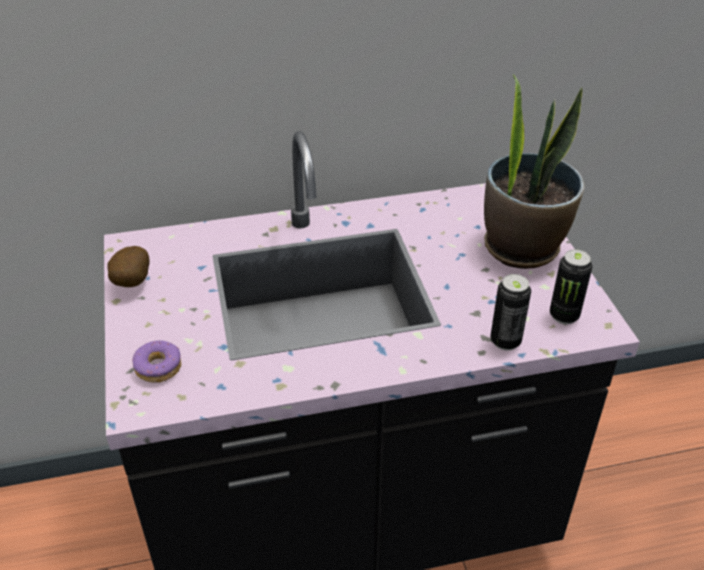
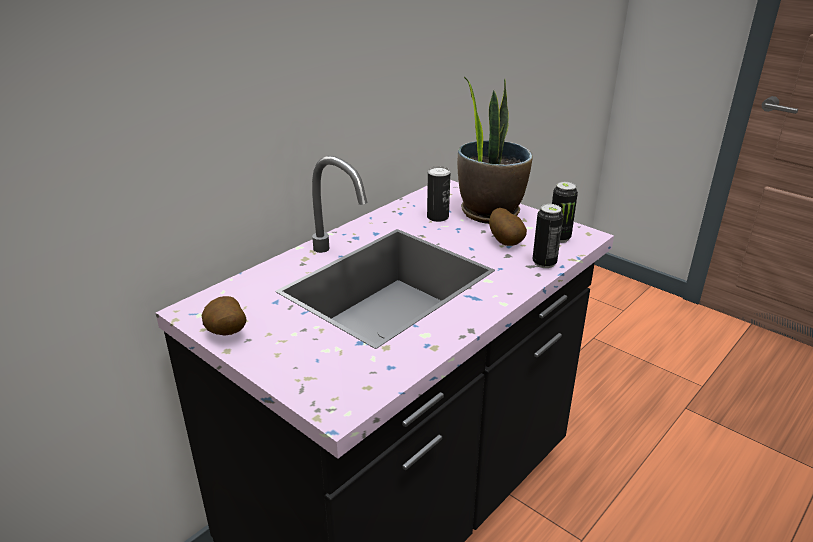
camera: 35 degrees left, 10 degrees down
(159, 367) = (324, 377): donut -> none
(456, 230) = (437, 217): none -> can
(495, 295) = (507, 242): none -> potato

